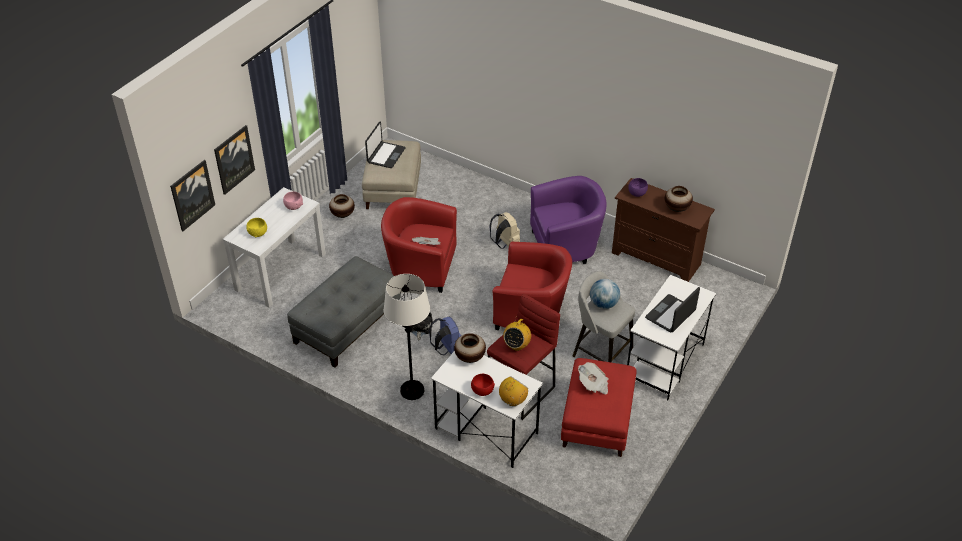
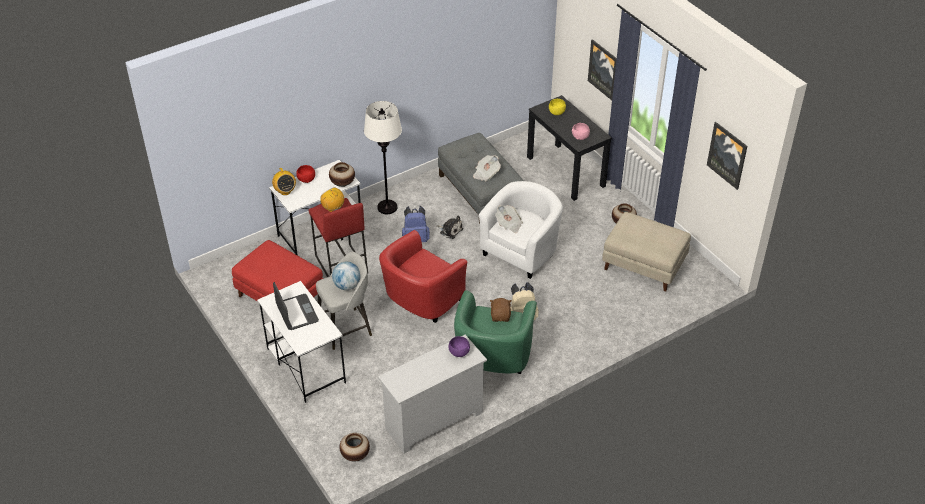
camera: 115 degrees right, 0 degrees up
(192, 195) = (571, 46): picture -> picture (727, 155)
(281, 271) = (566, 171): white console table -> black console table
(385, 155) = (654, 232): laptop -> none
(420, 268) = (522, 251): red armchair -> white armchair
(549, 217) = (500, 316): none -> brown plush toy
(566, 246) = (492, 359): purple armchair -> green armchair
(593, 385) = (284, 263): newspaper -> newspaper (486, 174)
(656, 258) = (433, 421): brown dresser -> white dresser
(676, 208) = (418, 373): vase -> vase (355, 455)

